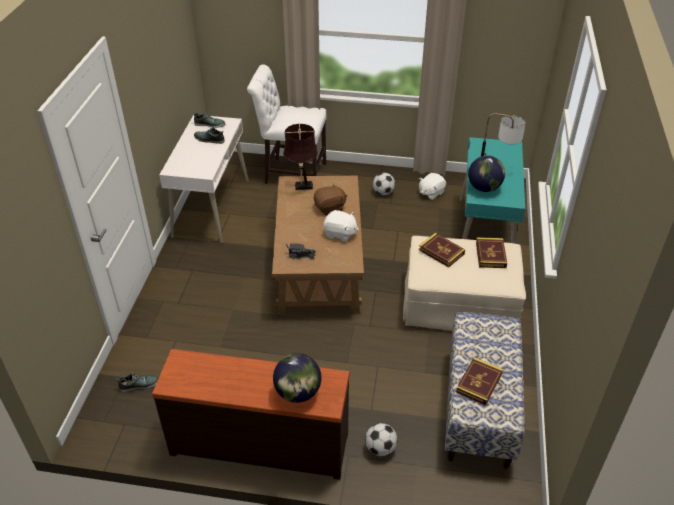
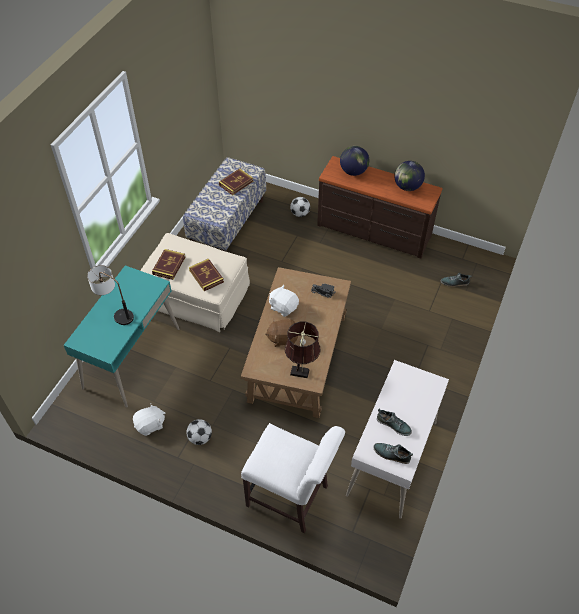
camera: 165 degrees left, 10 degrees up
(484, 188) = (143, 293): globe -> globe (407, 187)

